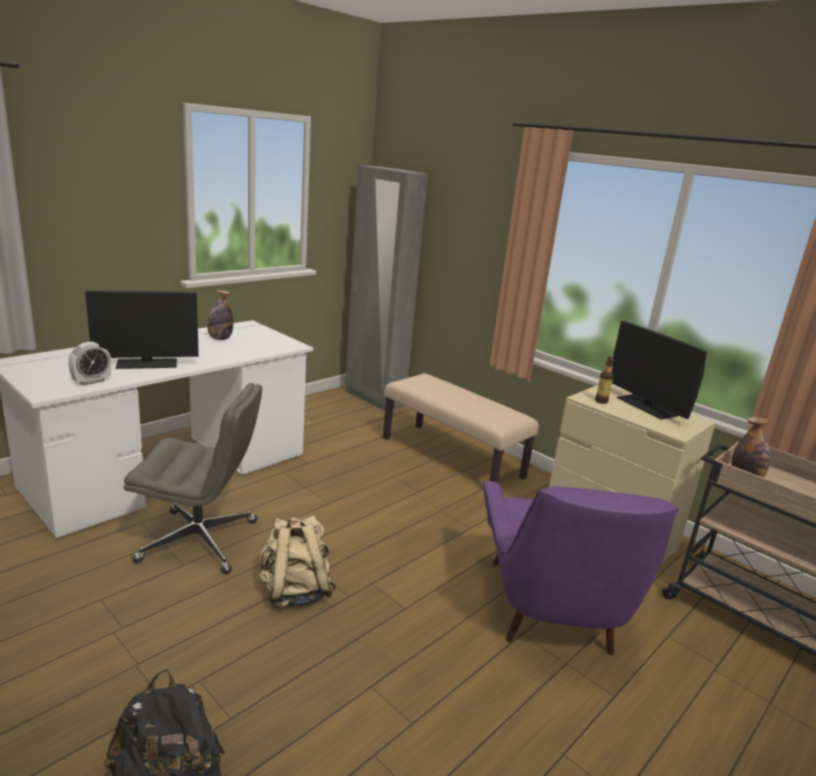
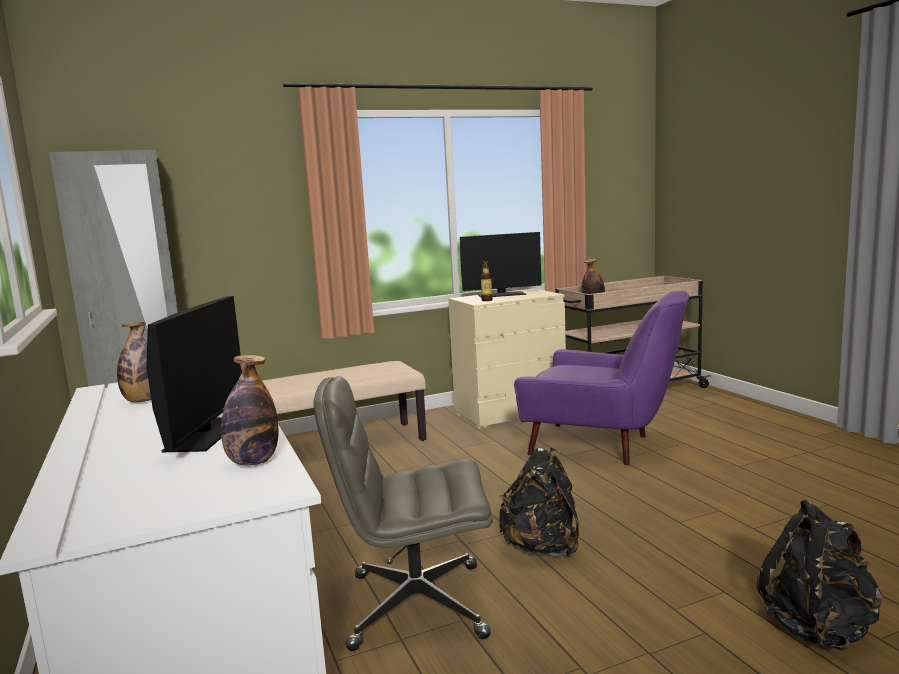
camera: 65 degrees left, 10 degrees down
(91, 381) = (253, 462): alarm clock -> bottle
(200, 541) = (415, 606): grey office chair -> grey office chair turned 120 degrees counterclockwise
(295, 592) = (542, 547): beige backpack -> black backpack

